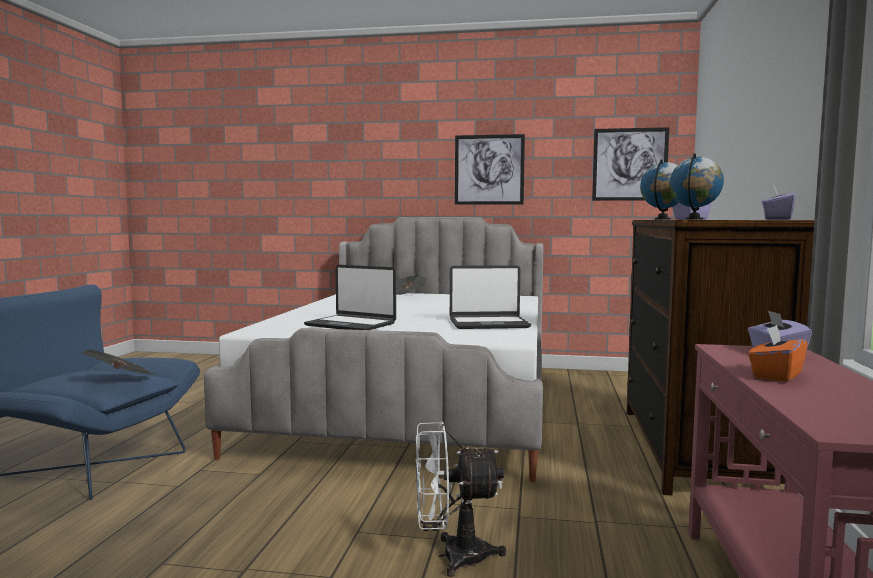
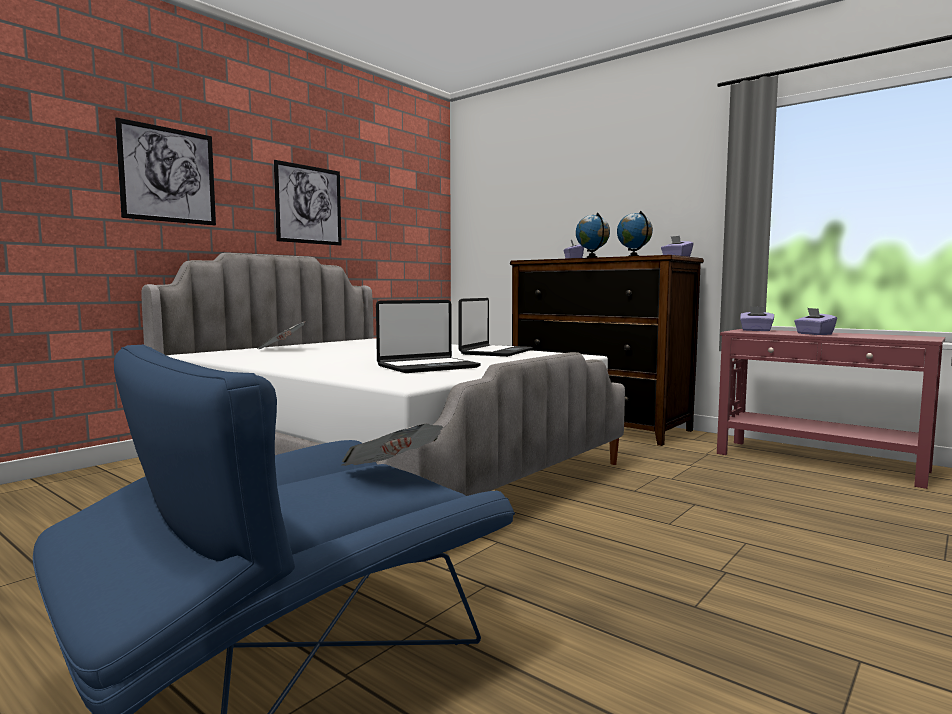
camera: 60 degrees left, 0 degrees up
(452, 556) = (725, 505): white fan -> none
(630, 164) = (415, 214): picture -> picture (168, 175)
(776, 375) = (814, 334): orange tissue box -> purple tissue box

